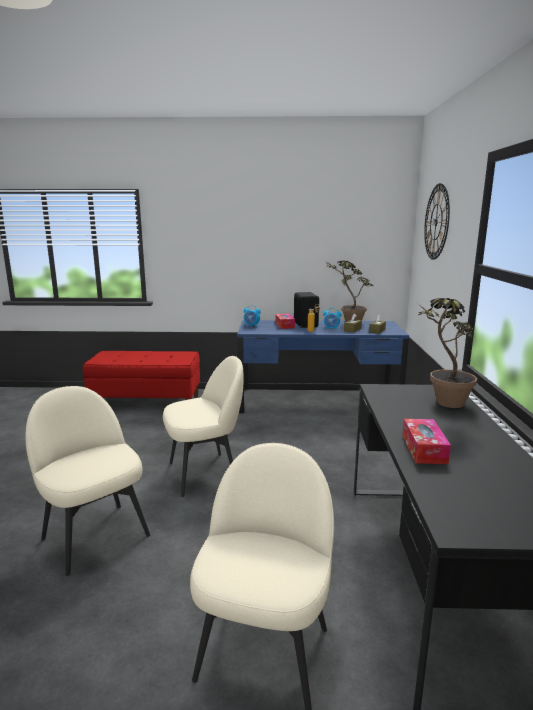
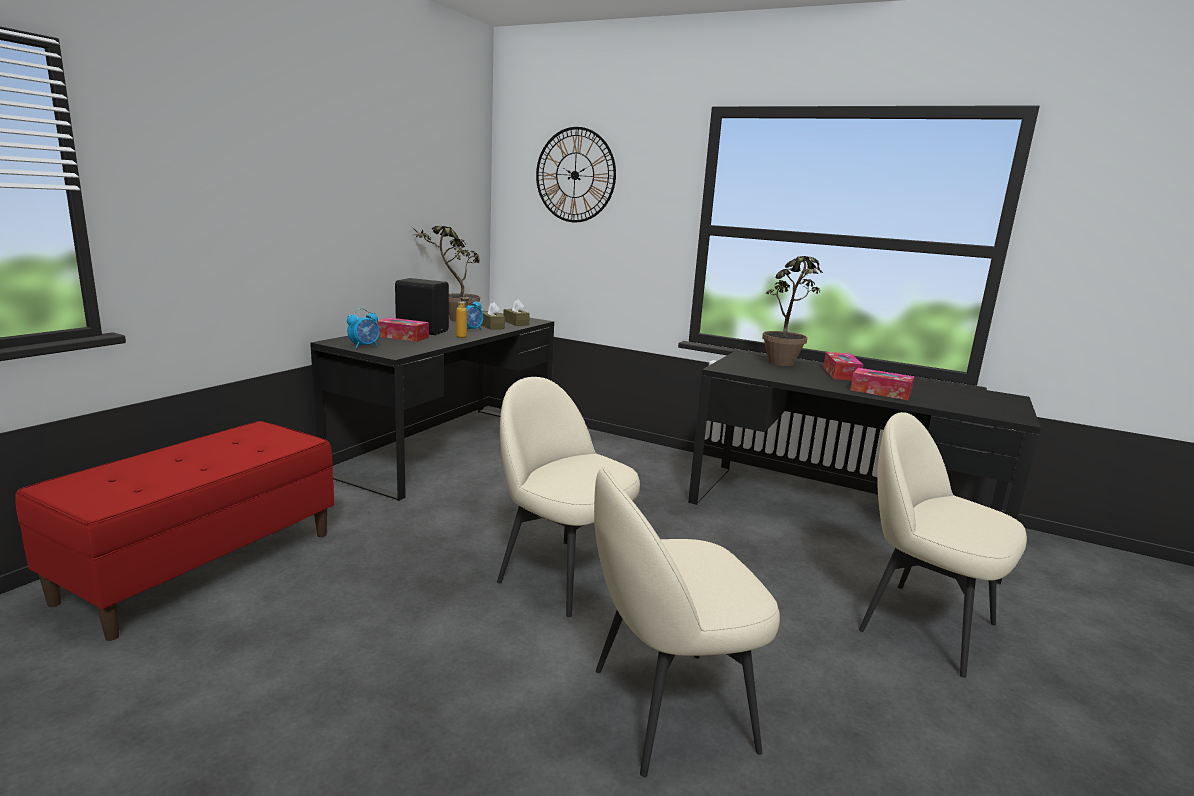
camera: 65 degrees left, 0 degrees up
(205, 473) = (563, 574): beige chair -> beige chair turned 60 degrees counterclockwise
(317, 402) = (448, 448): blue desk -> black desk
(465, 428) = (841, 374): none -> tissue box

